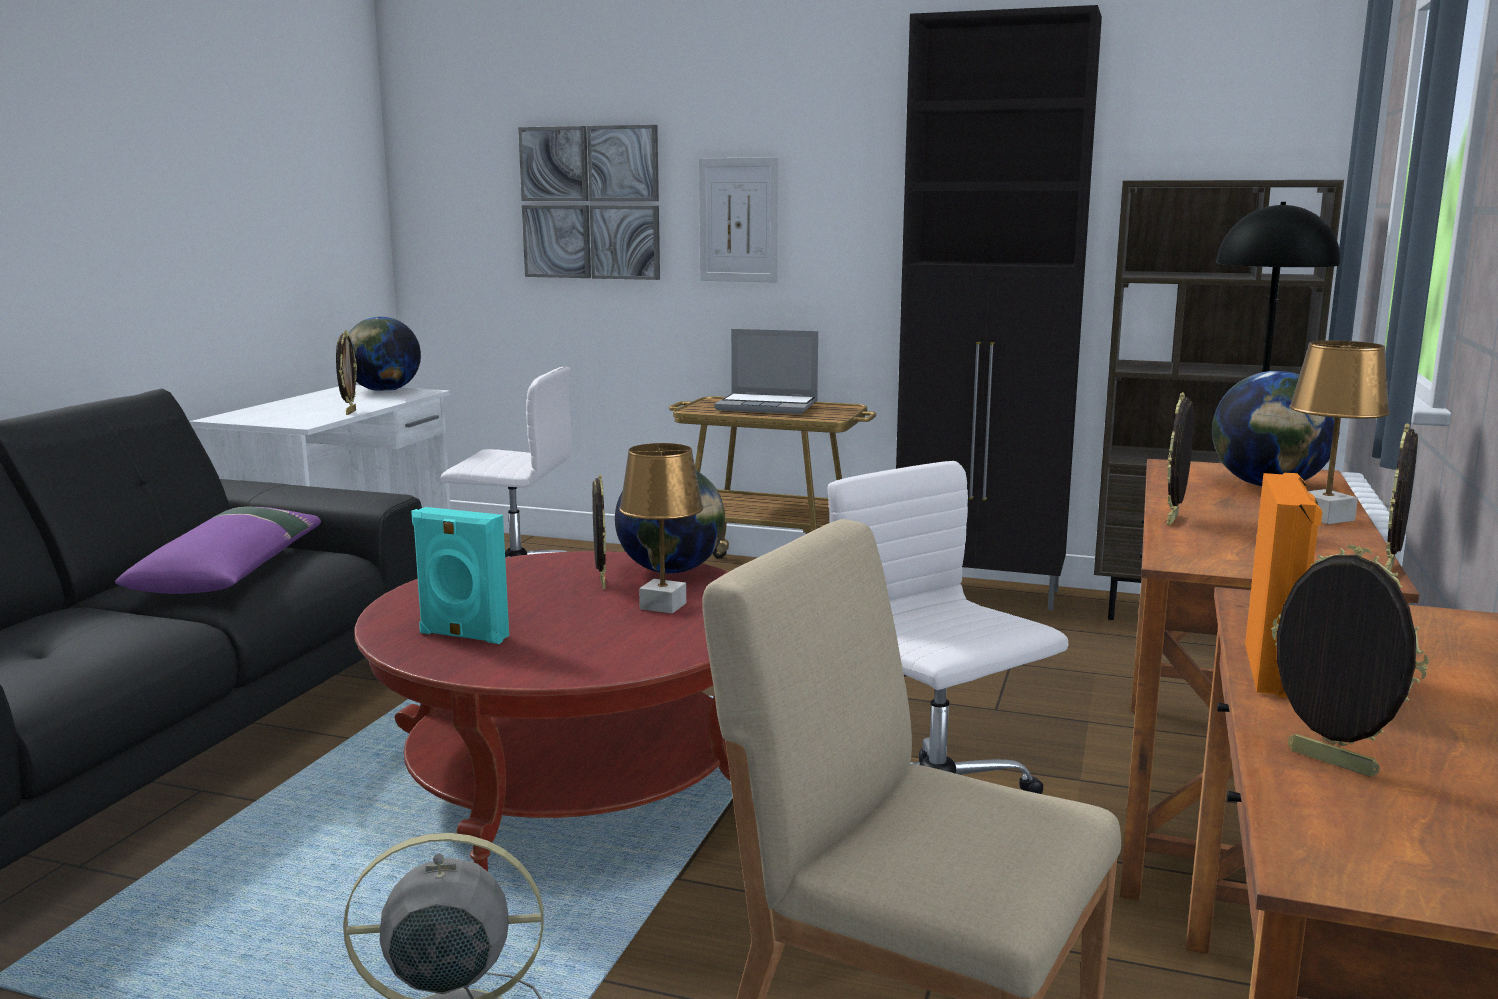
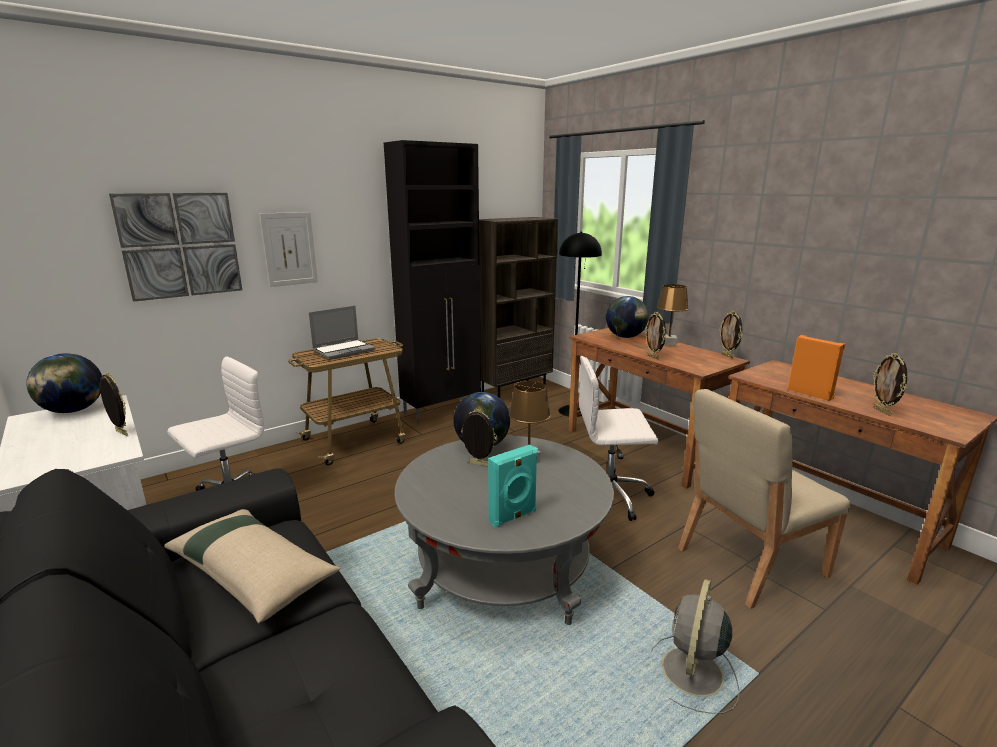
camera: 55 degrees left, 5 degrees up
(233, 571) = (253, 572): purple pillow -> beige pillow
(573, 784) = (503, 566): red coffee table -> grey coffee table
(1329, 763) = (882, 411): picture frame -> picture frame turned 90 degrees counterclockwise

